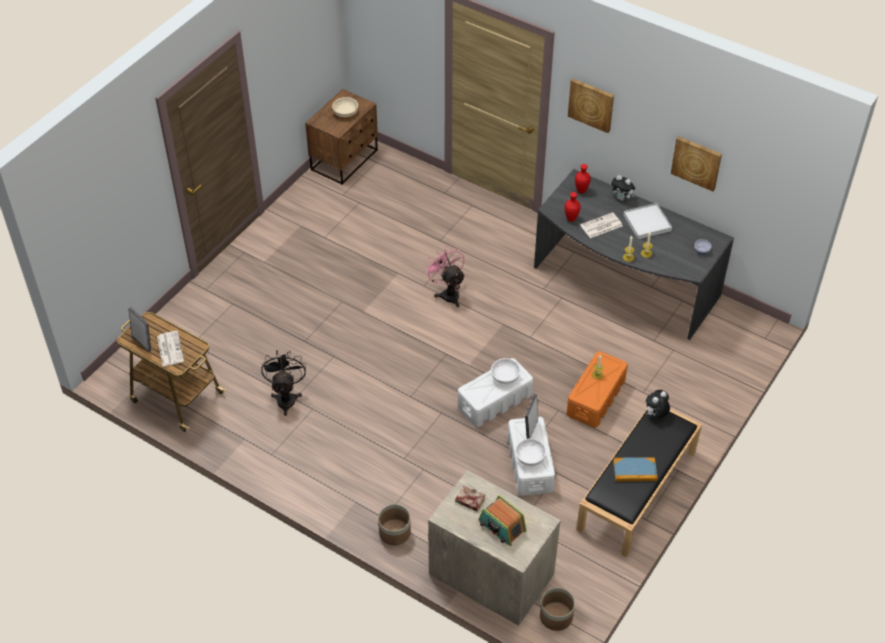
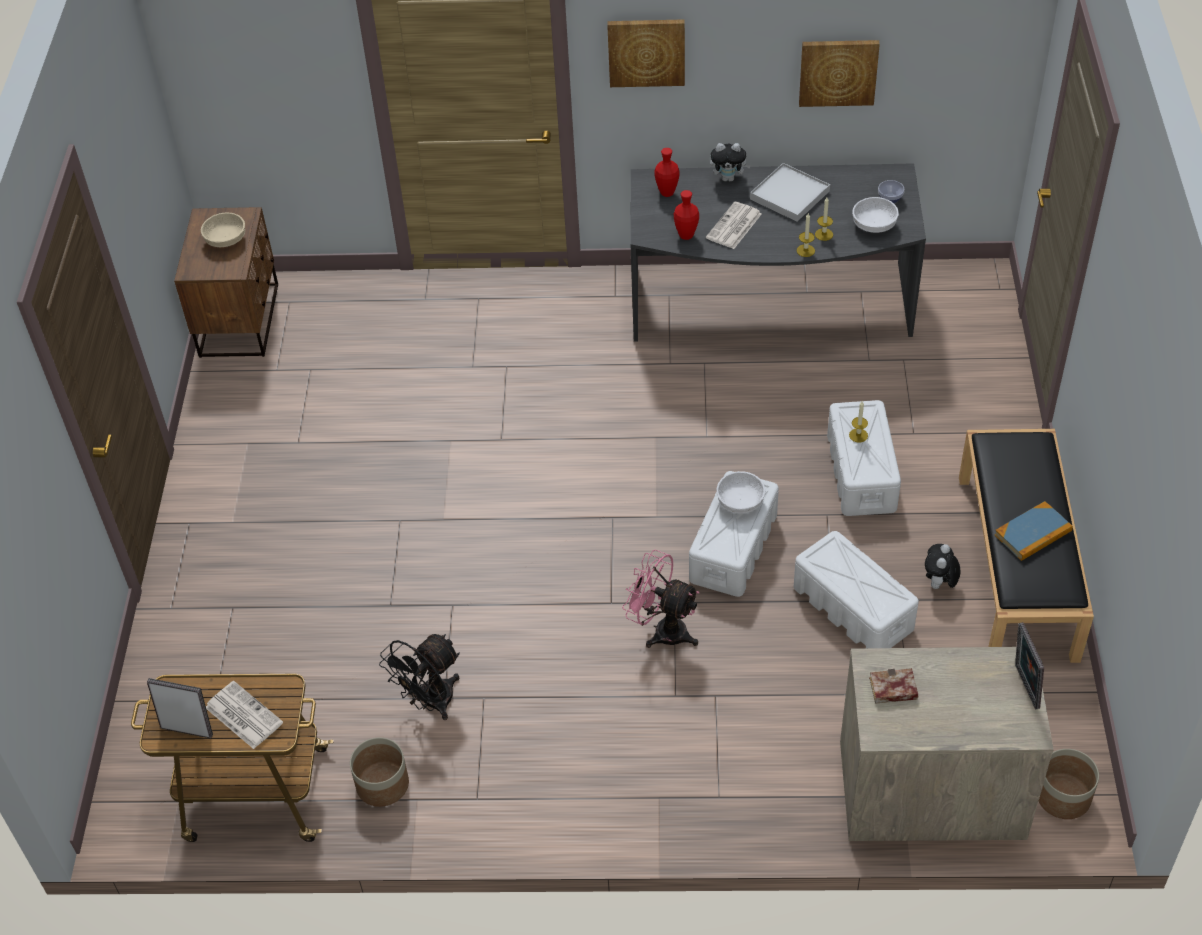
camera: 30 degrees left, 0 degrees up
(286, 397) = (430, 702): black fan -> black fan turned 105 degrees counterclockwise
(394, 532) = (751, 809): planter -> planter (382, 784)
(448, 293) = (544, 433): pink fan -> pink fan (662, 630)
(502, 526) = (968, 701): radio -> none
(530, 429) = (835, 555): picture frame -> picture frame (1023, 687)
(530, 457) = (868, 593): white bowl -> white bowl (874, 224)
(595, 398) = (861, 473): orange storage box -> white storage box
(655, 415) = (992, 445): plush toy -> plush toy (939, 584)

